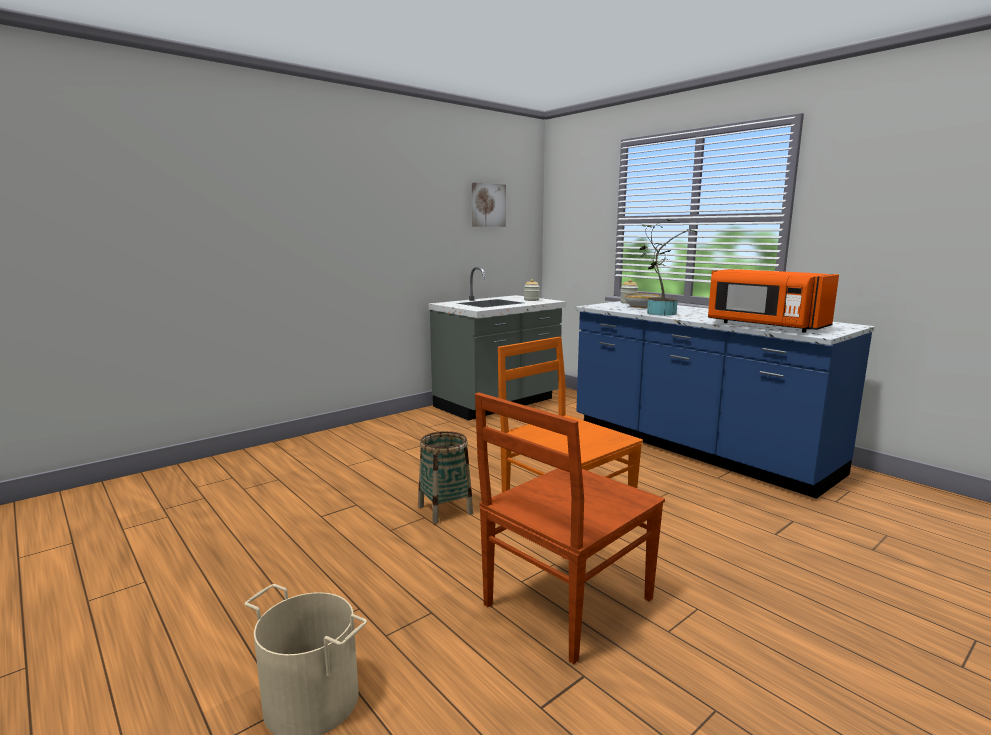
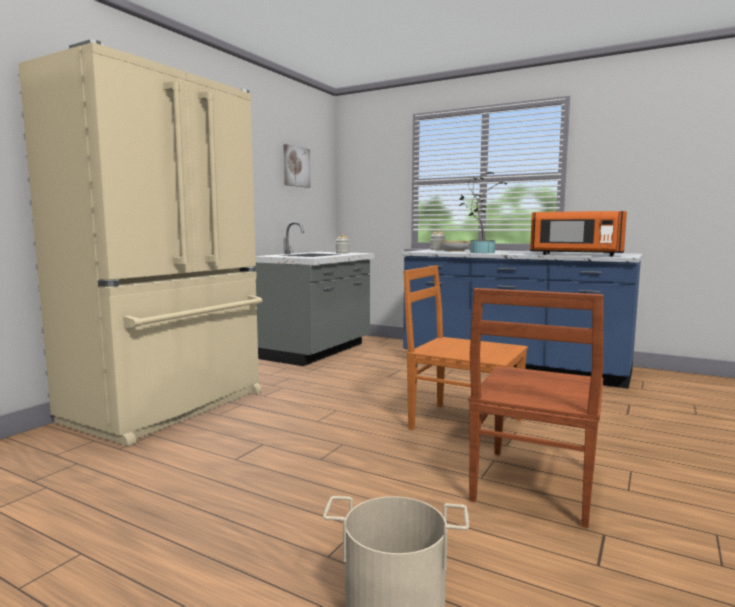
camera: 20 degrees left, 5 degrees down
(315, 452) = (170, 407): none -> beige fridge
(445, 510) = (356, 435): basket -> none

